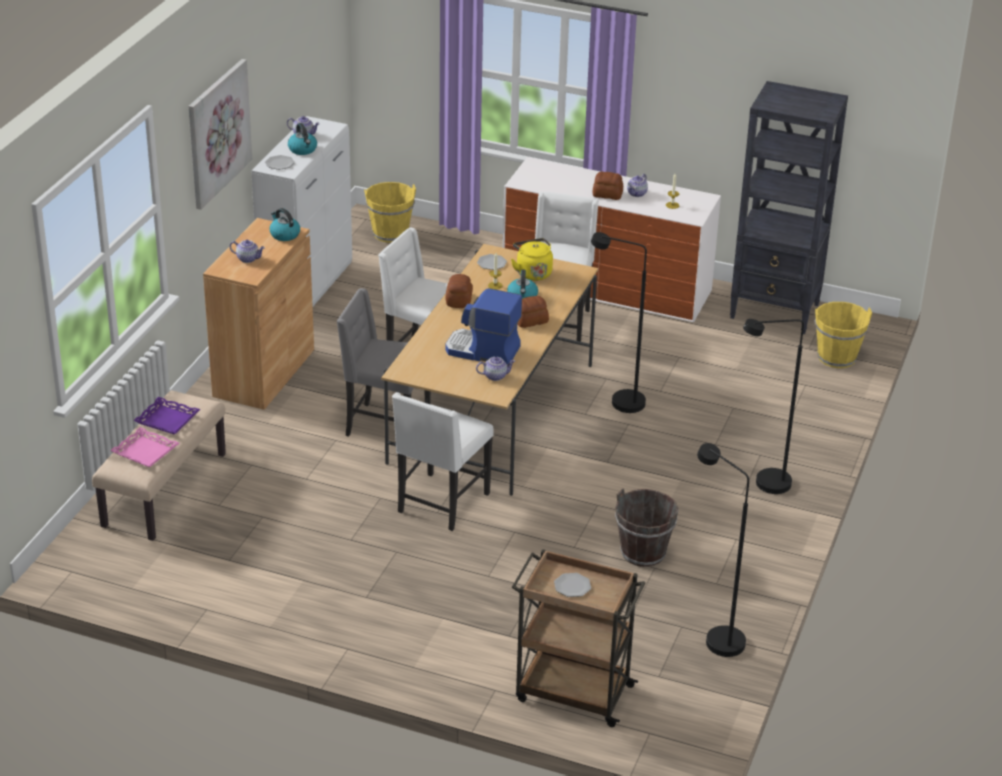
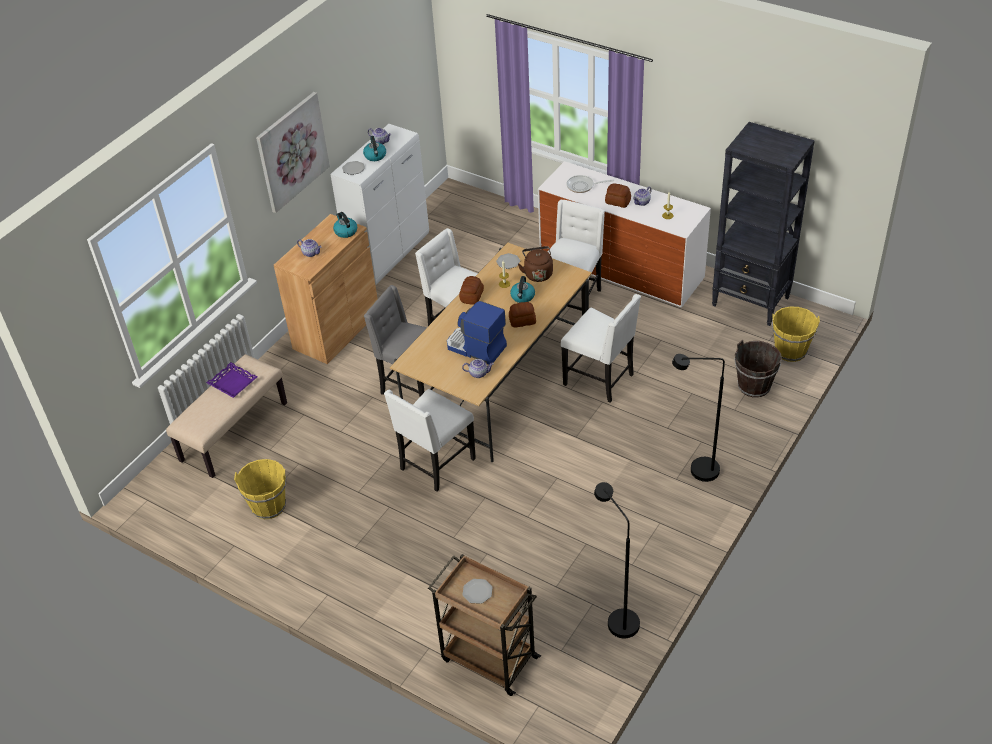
camera: 15 degrees right, 10 degrees up
(146, 451) = (208, 411): pink tray -> none
(390, 233) = (466, 207): yellow bucket -> yellow bucket (268, 506)
(532, 273) = (537, 273): yellow kettle -> brown kettle
(559, 181) = (583, 186): none -> frying pan
(618, 401) = (600, 379): black floor lamp -> white chair
(643, 552) = (581, 528): brown bucket -> brown bucket (754, 386)

